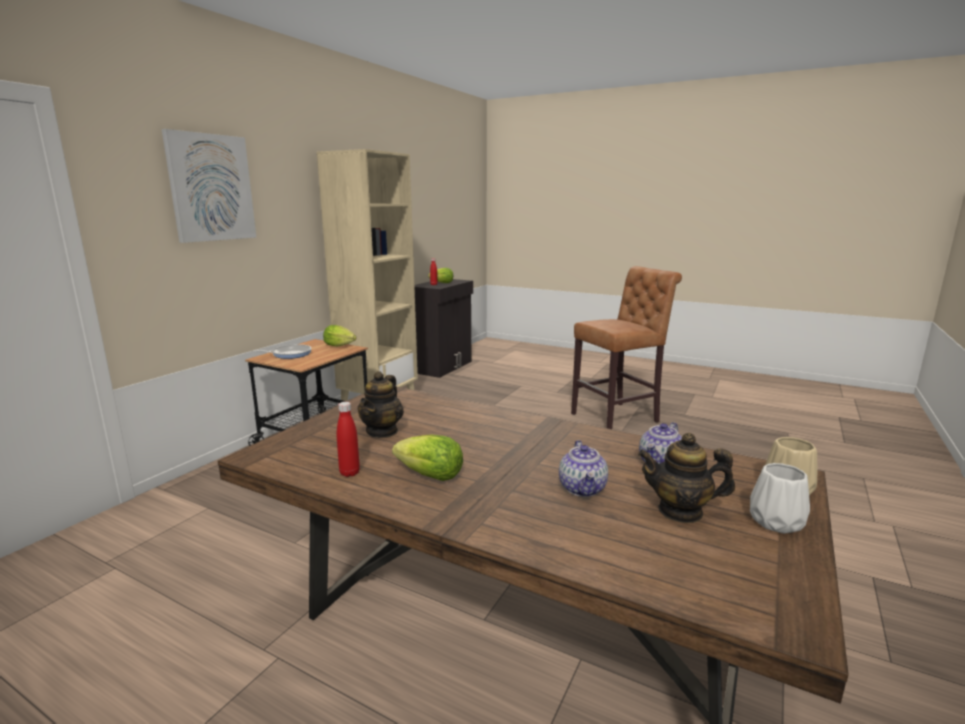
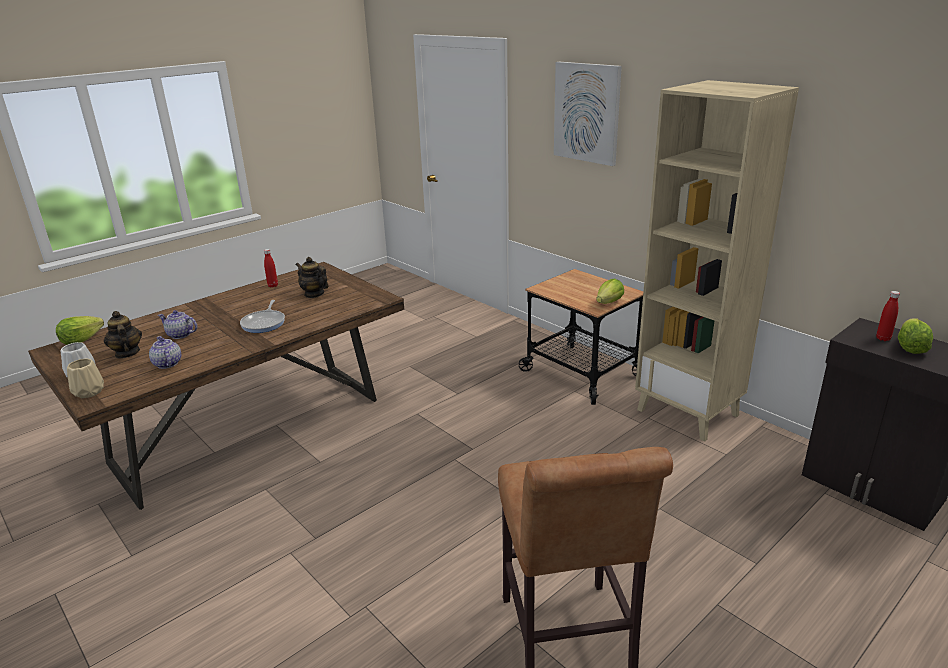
camera: 110 degrees right, 10 degrees up
(289, 354) = (583, 283): frying pan -> frying pan (264, 323)
(430, 476) = (244, 302): lettuce -> lettuce (81, 340)
(680, 511) = (127, 353): teapot -> teapot turned 60 degrees counterclockwise

